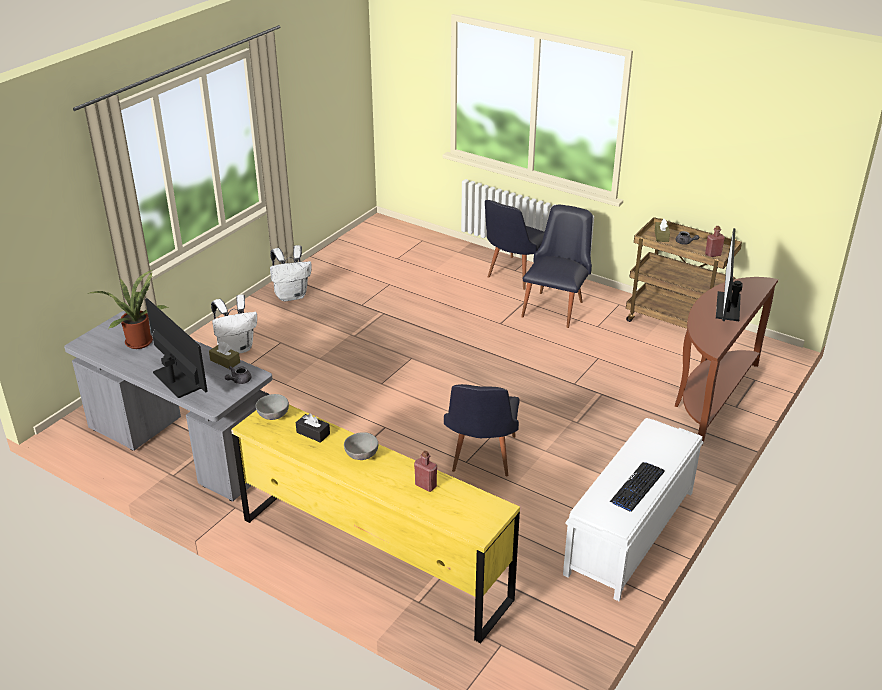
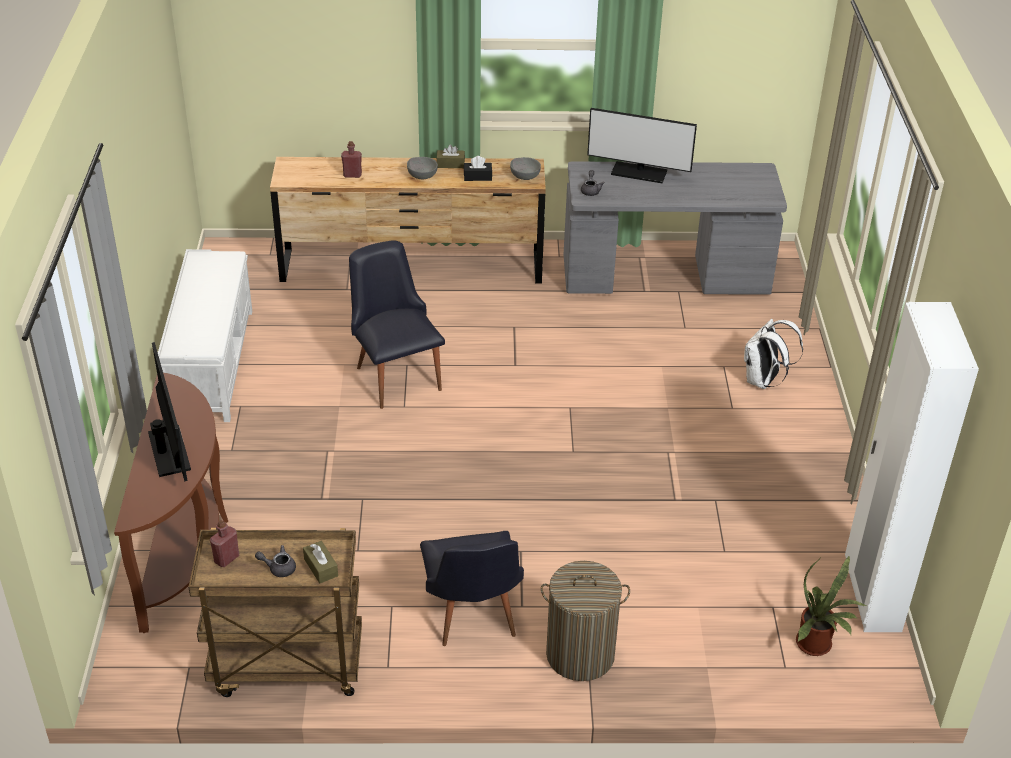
camera: 145 degrees right, 5 degrees up
(139, 340) = (724, 188): potted plant -> potted plant (817, 646)
(225, 361) = (626, 199): brown tissue box -> brown tissue box (450, 164)
(292, 295) = (811, 474): white backpack -> none
(344, 245) = (871, 596): none -> white wardrobe
(374, 558) = (411, 267): yellow dresser -> brown dresser
(514, 275) = (580, 655): black chair -> laundry basket
(637, 487) = (198, 289): keyboard -> none

